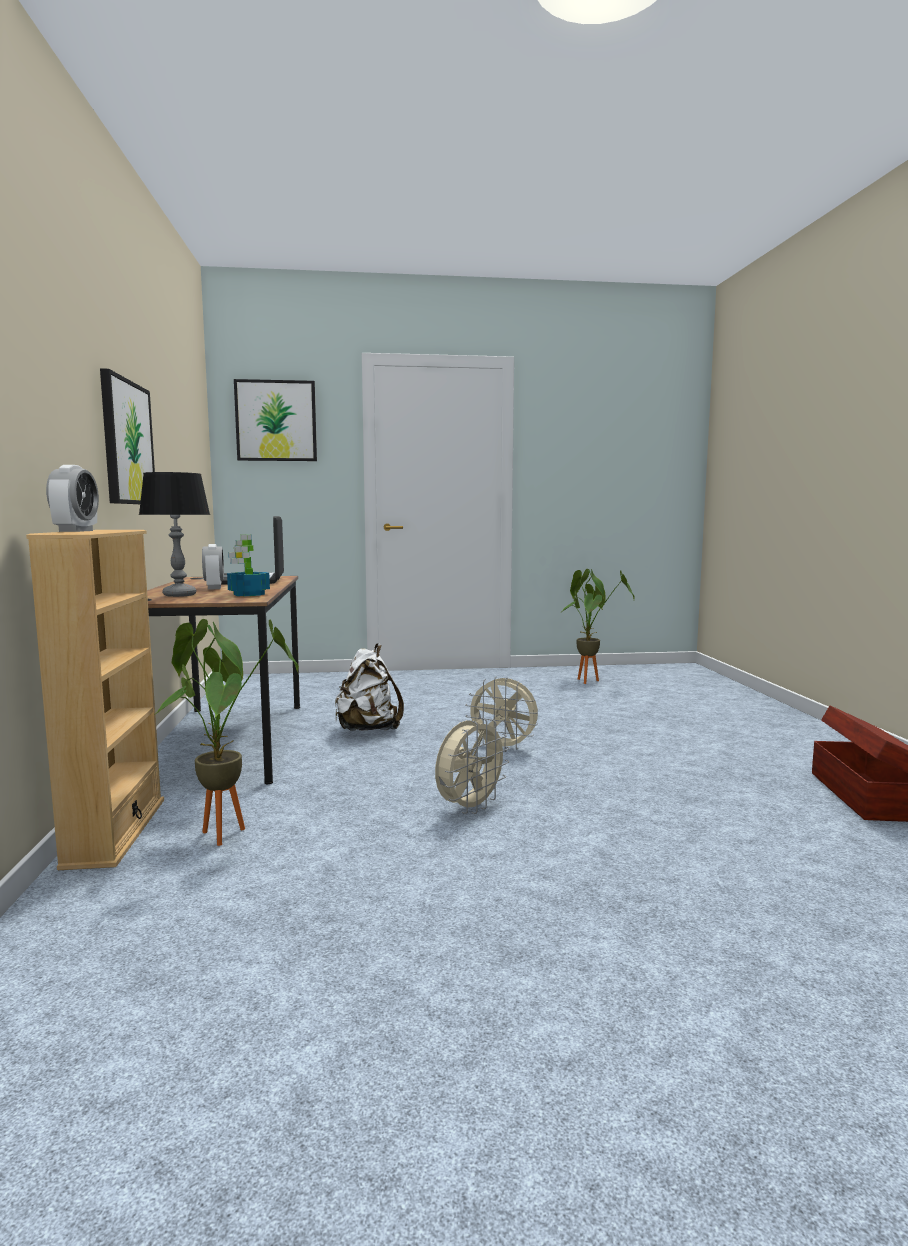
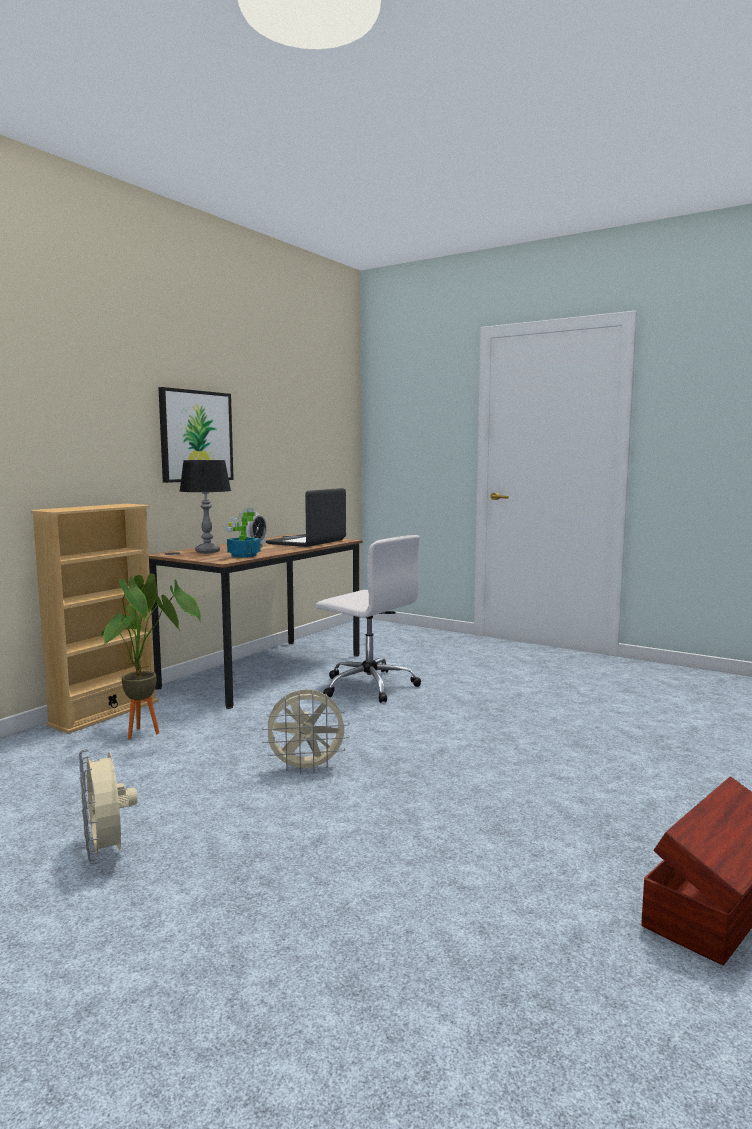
camera: 40 degrees right, 0 degrees up
(76, 531) = (74, 507): alarm clock -> none
(276, 421) = (408, 398): picture -> none
(368, 730) = (368, 686): white backpack -> white office chair
(503, 748) = (437, 730): beige fan -> beige fan (106, 853)
(589, 680) = (677, 687): potted plant -> none

